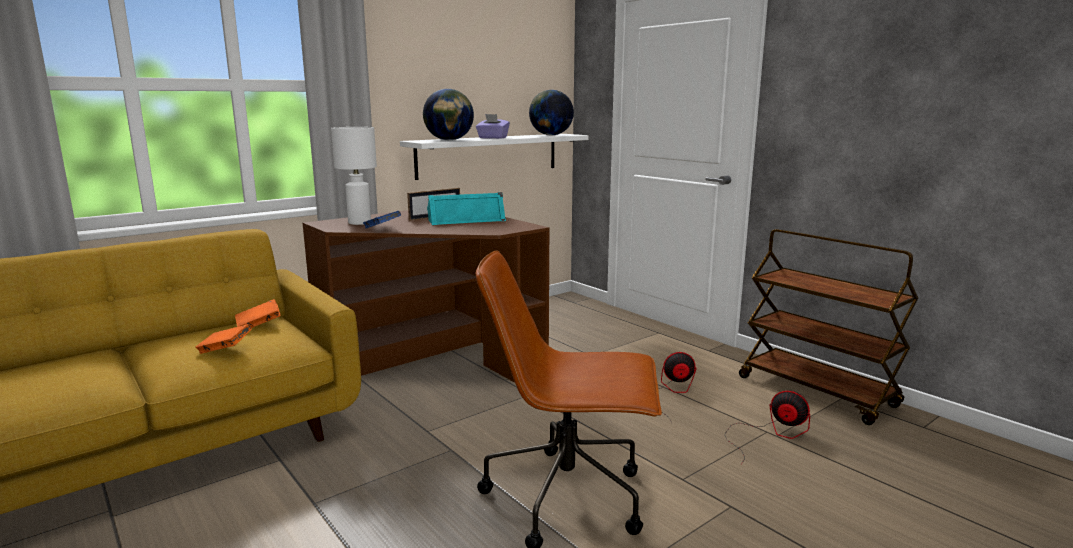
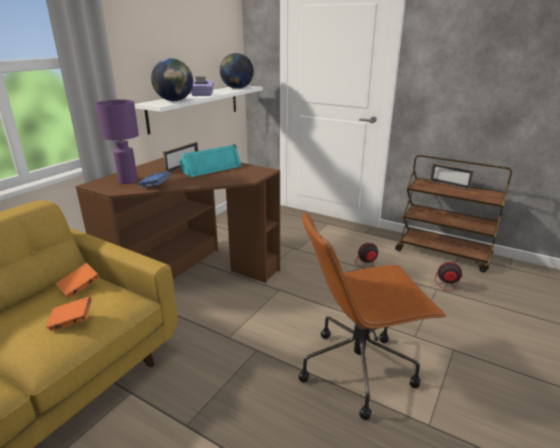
camera: 20 degrees left, 10 degrees up
(359, 223) = (128, 181): white table lamp -> purple table lamp
(827, 279) = (449, 184): none -> picture frame

